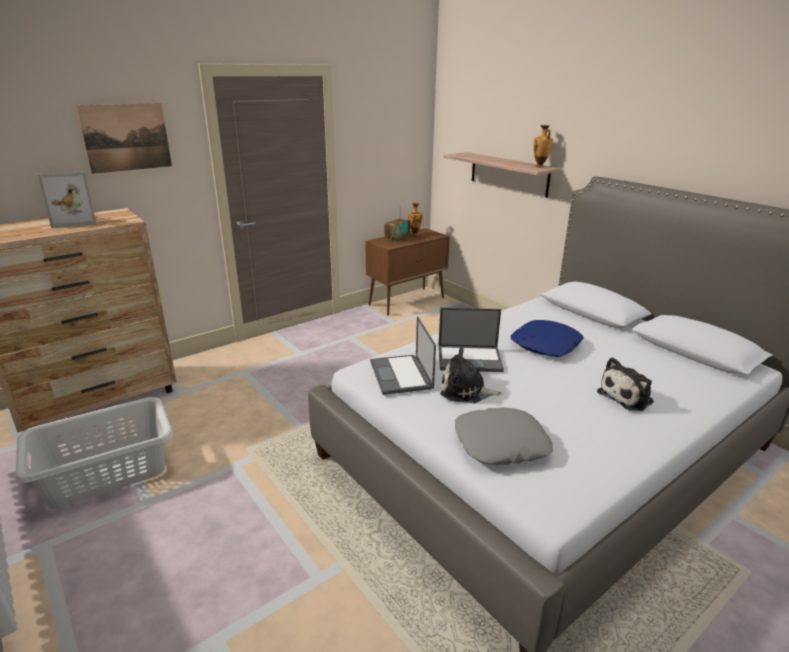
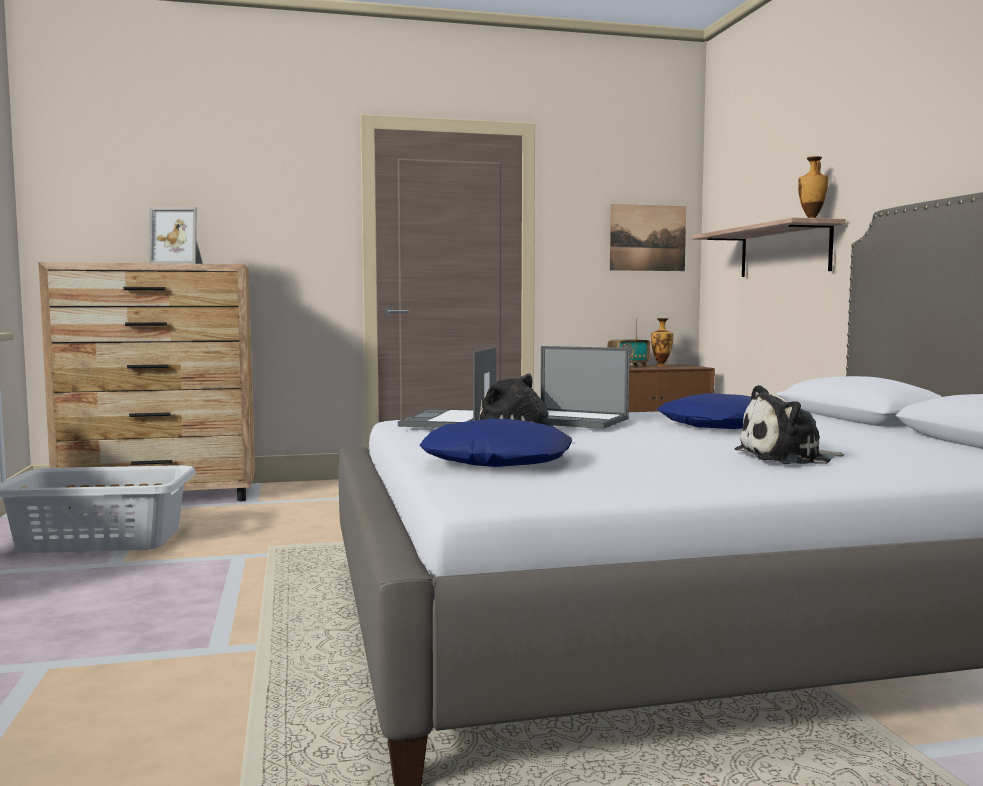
camera: 25 degrees right, 20 degrees down
(126, 137) = (264, 189): picture -> picture (647, 238)
(500, 443) = (498, 461): grey pillow -> blue pillow

